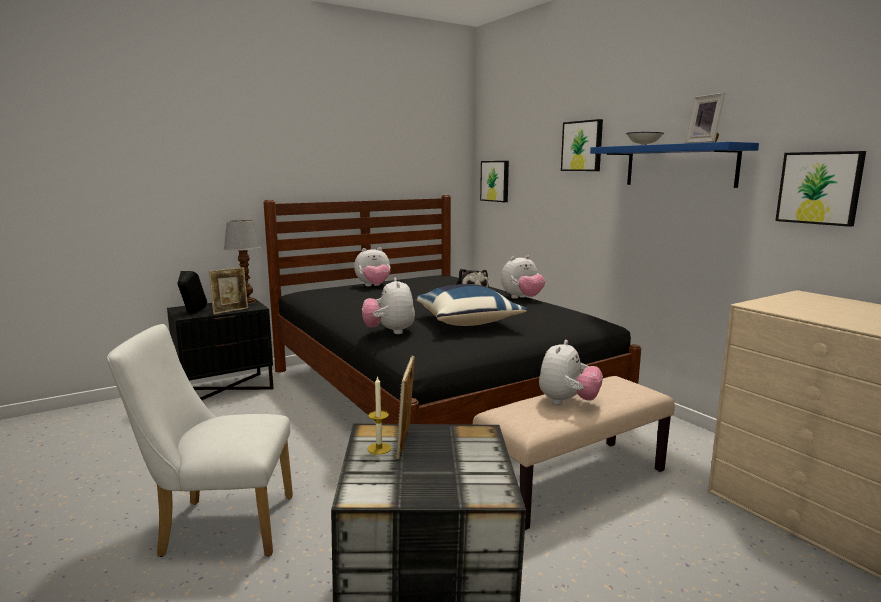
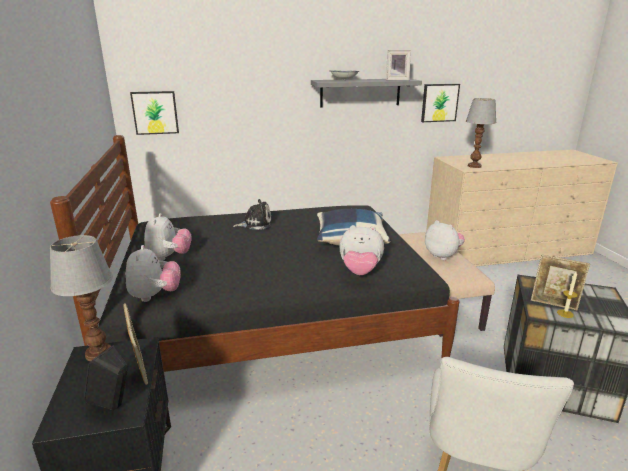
camera: 70 degrees left, 10 degrees up
(522, 298) = (289, 212): plush toy -> plush toy (155, 296)
(582, 146) = (272, 78): picture -> none
(679, 166) = (360, 92): blue shelf -> grey shelf
(790, 308) = (475, 166): none -> table lamp

